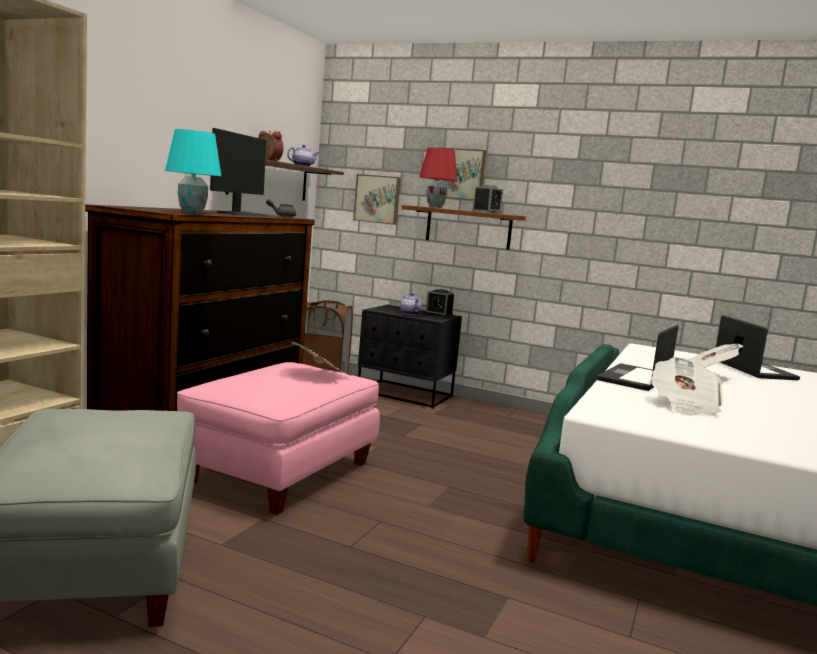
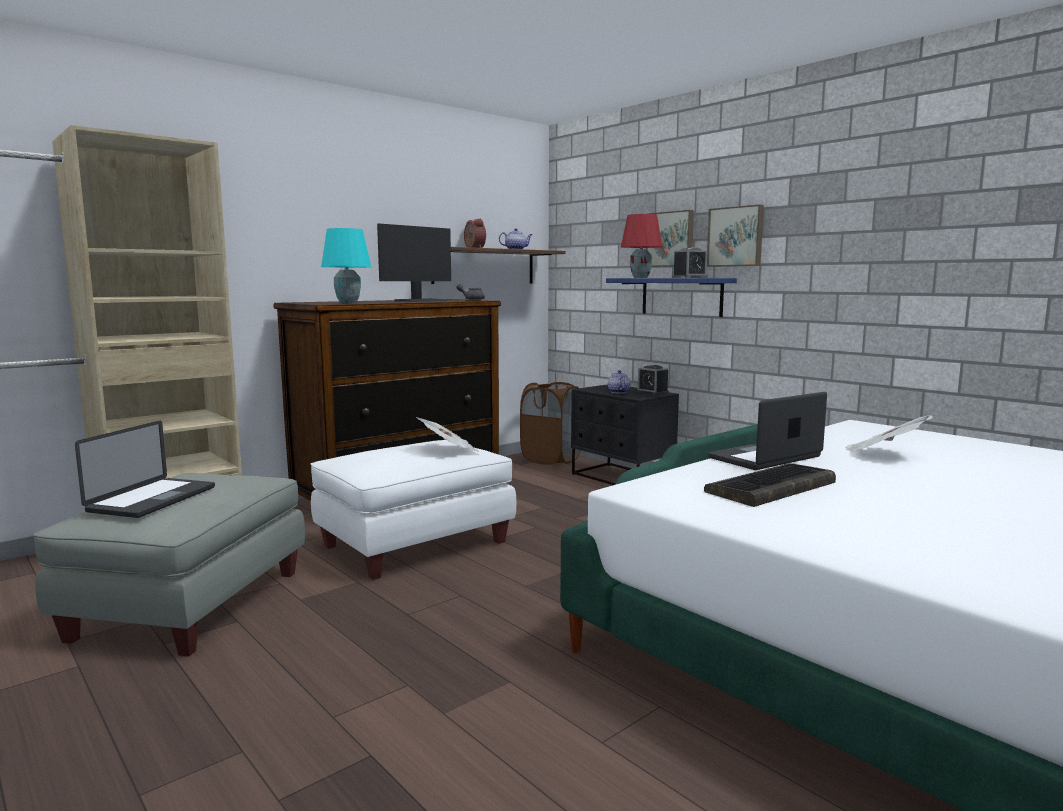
camera: 25 degrees right, 0 degrees up
(280, 472) = (415, 543): pink ottoman -> white ottoman
(377, 199) = (598, 275): picture -> picture (736, 236)
(468, 228) = (681, 296): brown shelf -> blue shelf
(683, 406) = (771, 488): newspaper -> keyboard
(754, 370) = (984, 451): laptop -> laptop (153, 499)

